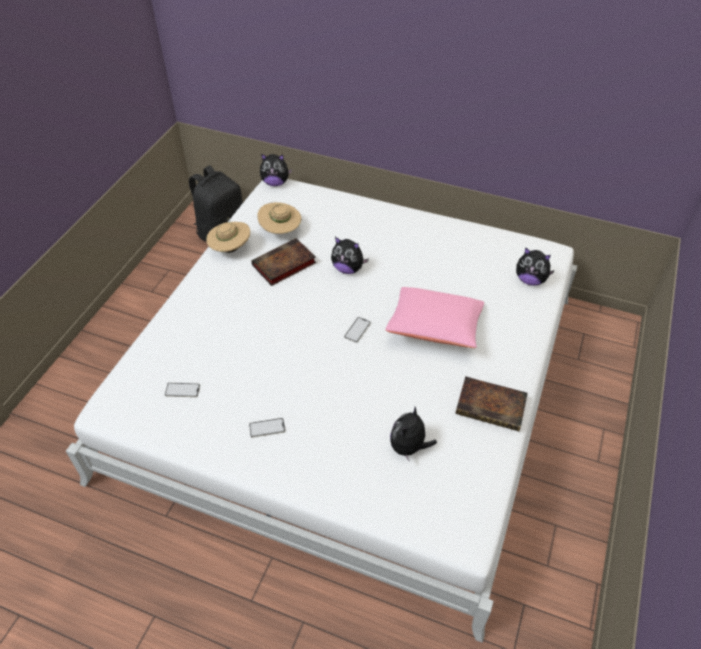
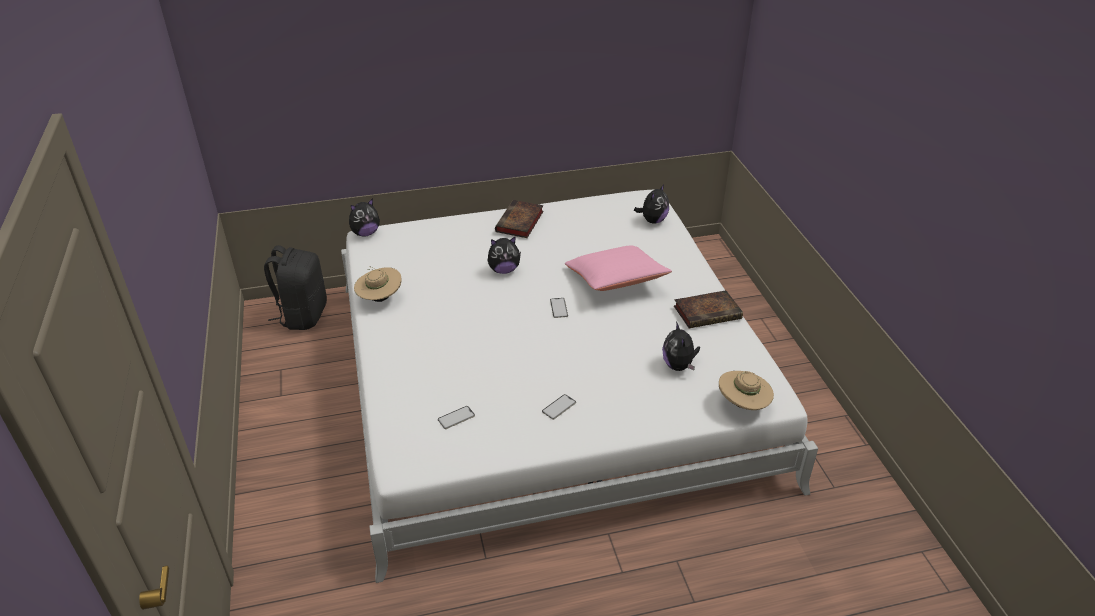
camera: 35 degrees left, 10 degrees down
(280, 230) = (412, 266): beige hat -> beige hat (743, 404)
(283, 265) = (444, 290): book -> book (519, 223)
(530, 280) = (652, 220): plush toy -> plush toy turned 45 degrees counterclockwise

